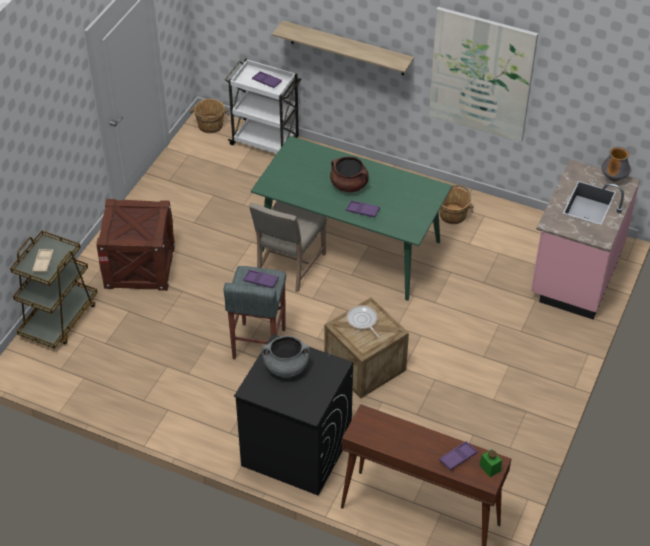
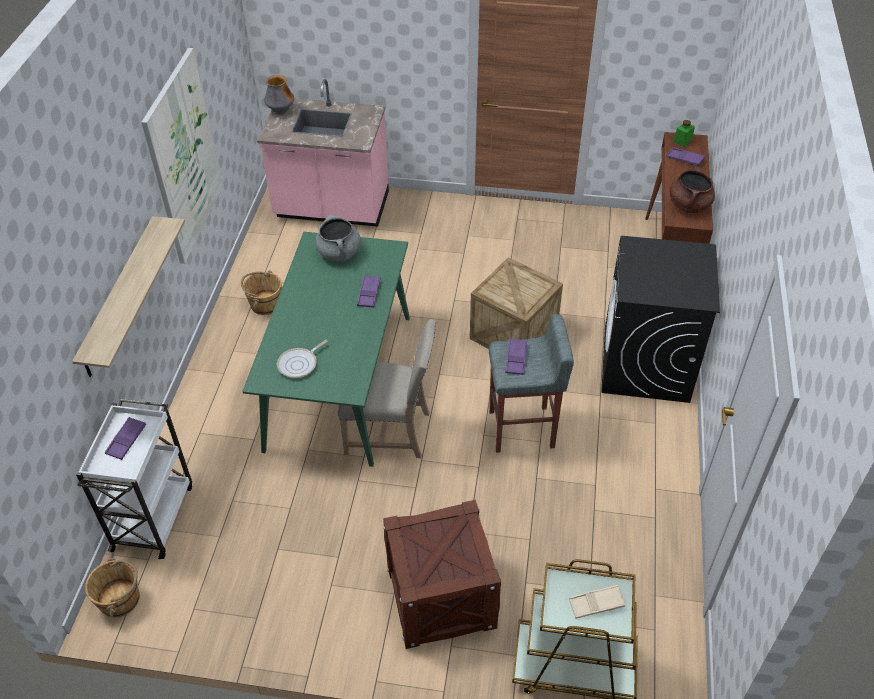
camera: 105 degrees left, 0 degrees up
(286, 367) = (658, 280): grey cooking pot -> grey cooking pot (339, 253)
(349, 185) = (327, 313): brown cooking pot -> brown cooking pot (689, 205)
(362, 321) = (508, 292): frying pan -> frying pan (299, 364)

